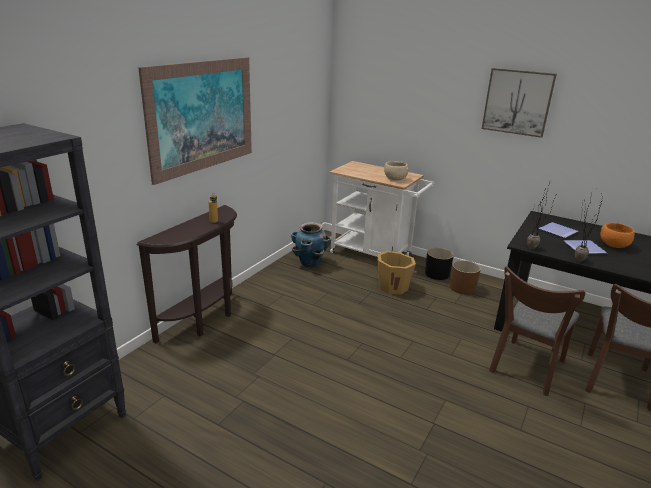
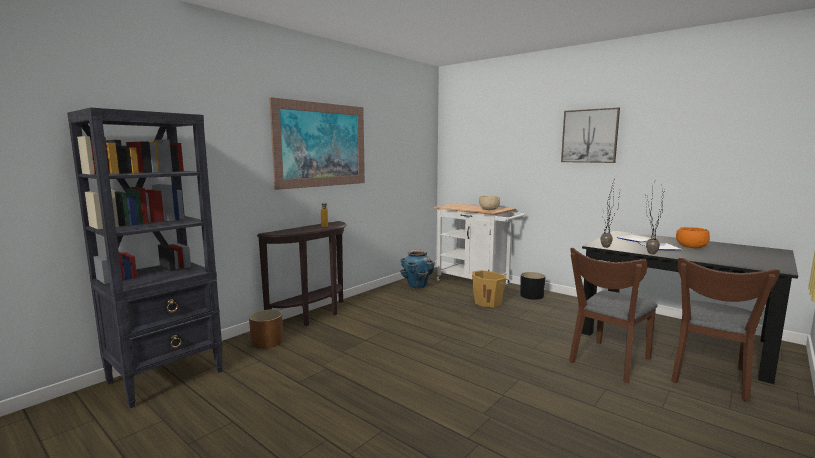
camera: 10 degrees right, 15 degrees down
(462, 287) = (554, 305): brown planter -> brown planter (267, 341)

